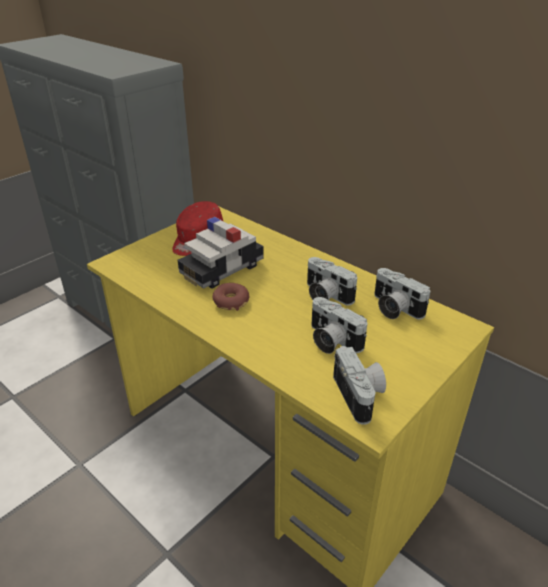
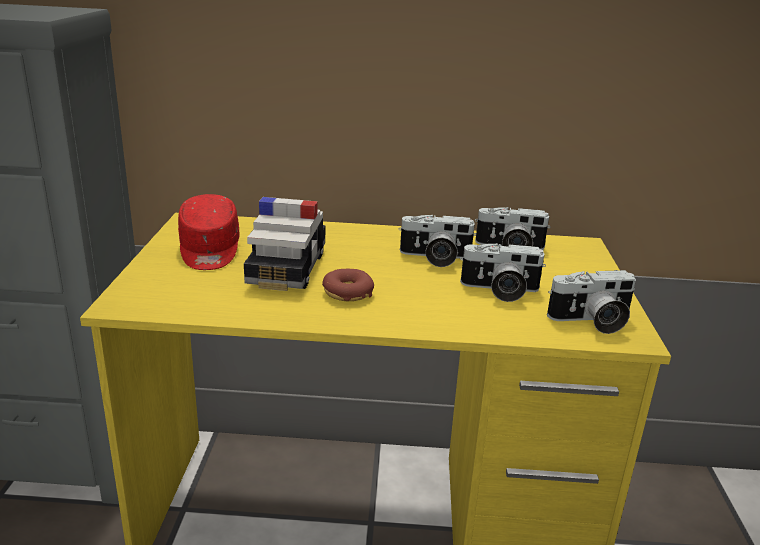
camera: 40 degrees left, 10 degrees down
(361, 396) = (591, 321): camera -> camera turned 135 degrees clockwise

